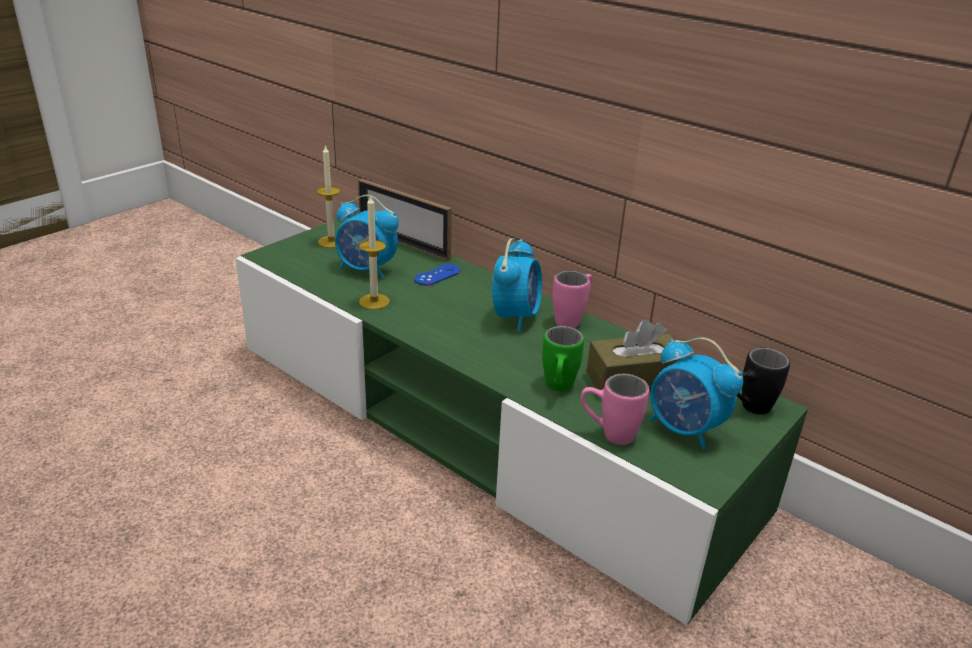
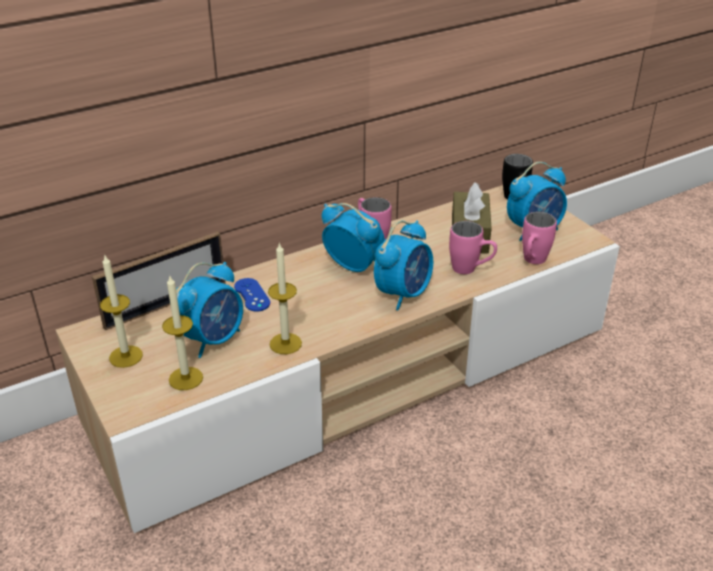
camera: 70 degrees left, 5 degrees up
(312, 268) = (186, 378): none -> candle
(481, 426) = (356, 376): green tv stand -> beige tv stand
(485, 351) = (403, 294): none -> alarm clock
(558, 389) = (471, 270): green mug -> pink mug

